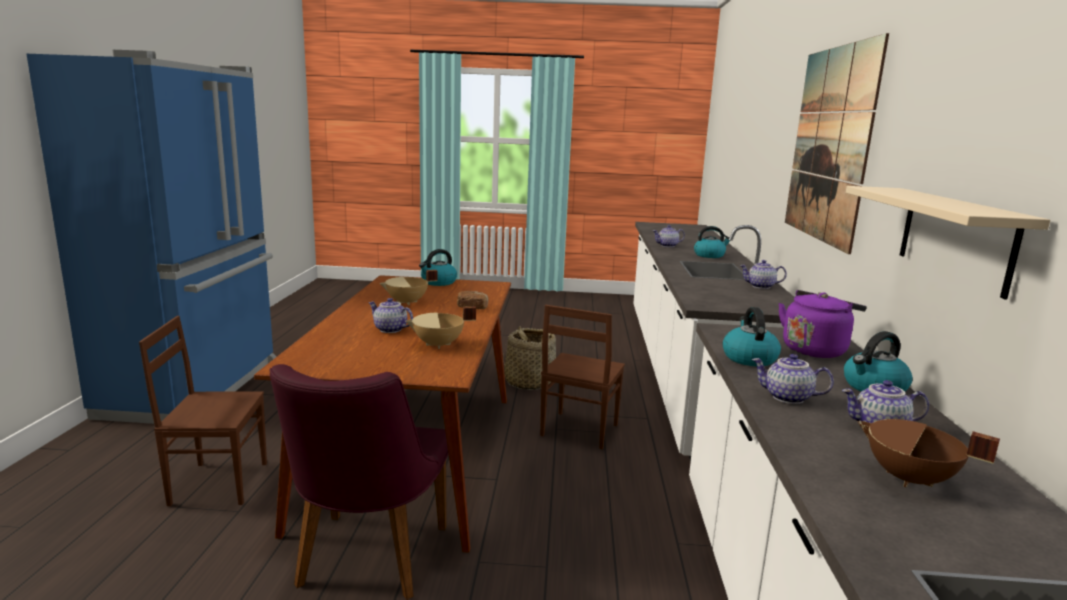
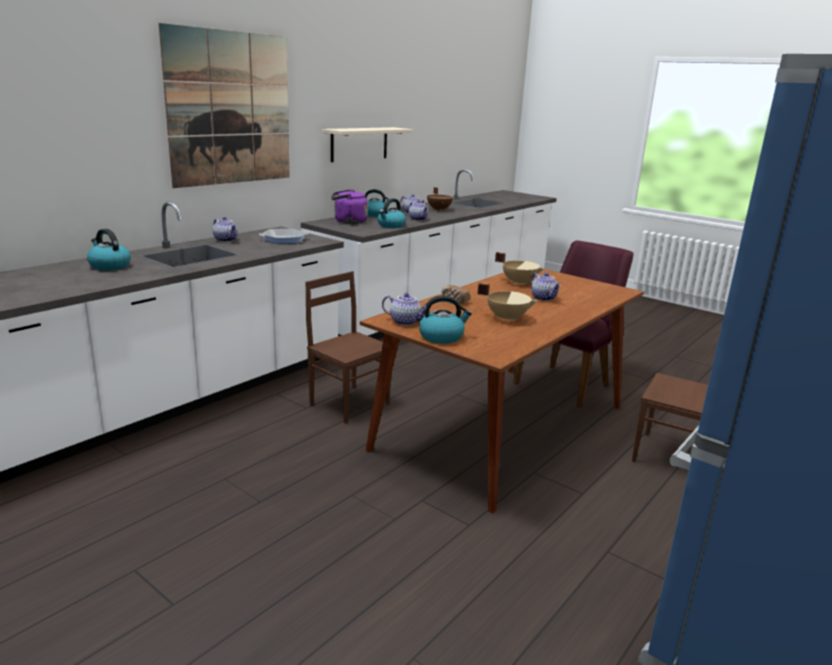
camera: 145 degrees left, 5 degrees up
(529, 382) = (305, 466): basket -> none
(578, 430) = (349, 403): brown chair -> brown chair turned 105 degrees counterclockwise
(667, 246) = (78, 286): teapot -> teapot (406, 322)
(731, 298) = (284, 240): none -> frying pan

